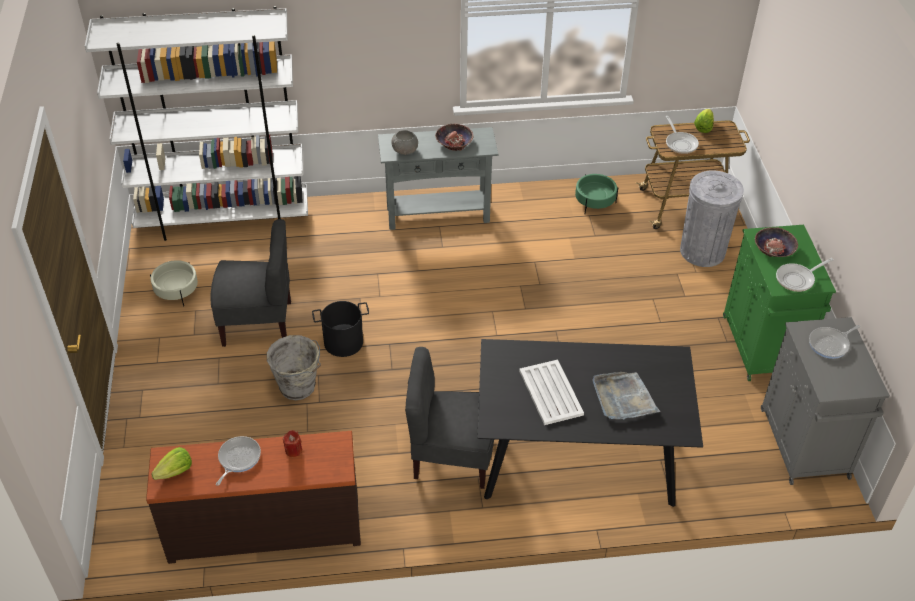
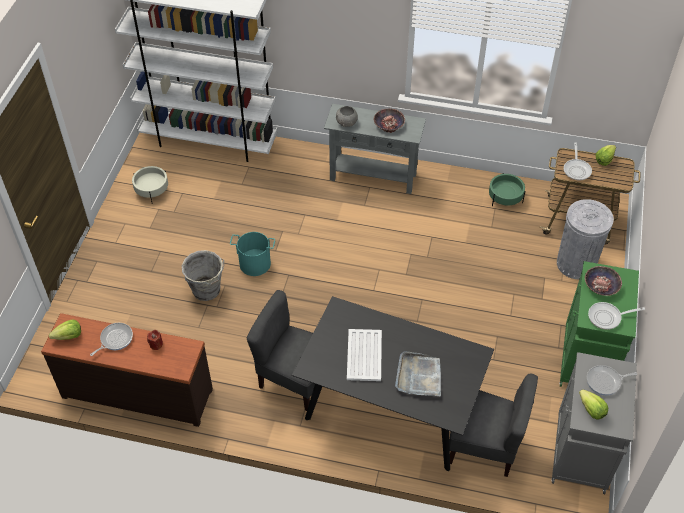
camera: 20 degrees right, 5 degrees up
(258, 322) = (199, 231): grey chair -> grey chair (484, 446)
(343, 341) = (255, 263): black bucket -> turquoise bucket
(831, 377) = (591, 410): none -> lettuce

